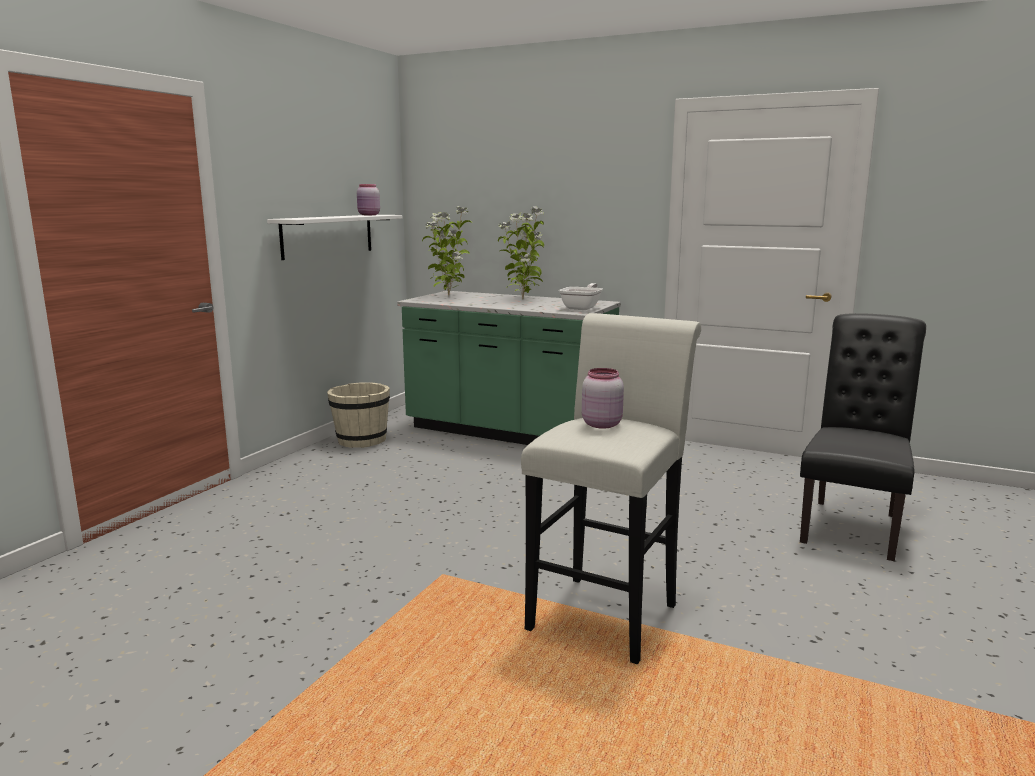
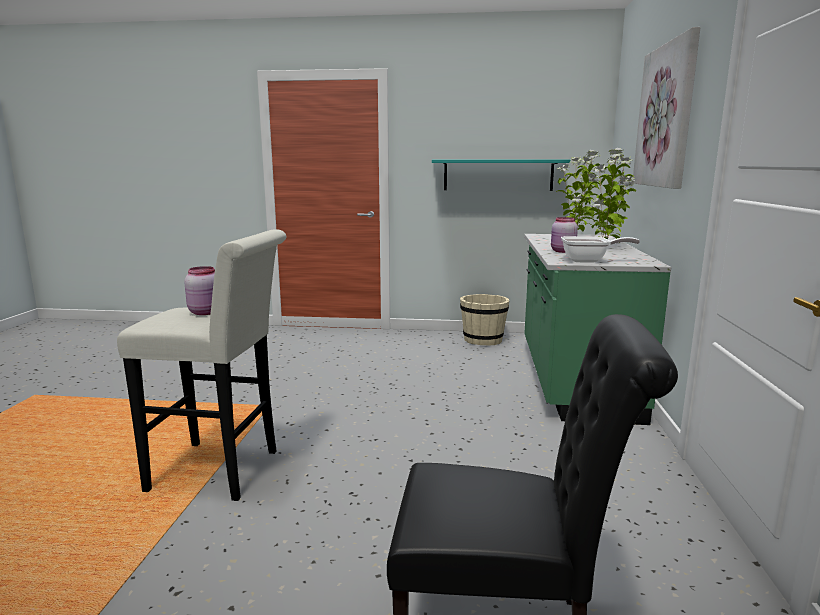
camera: 70 degrees right, 0 degrees up
(328, 235) = (498, 175): white shelf -> turquoise shelf
(369, 215) = (540, 159): pink jar -> pink jar (562, 251)
(556, 179) = (665, 116): none -> picture

